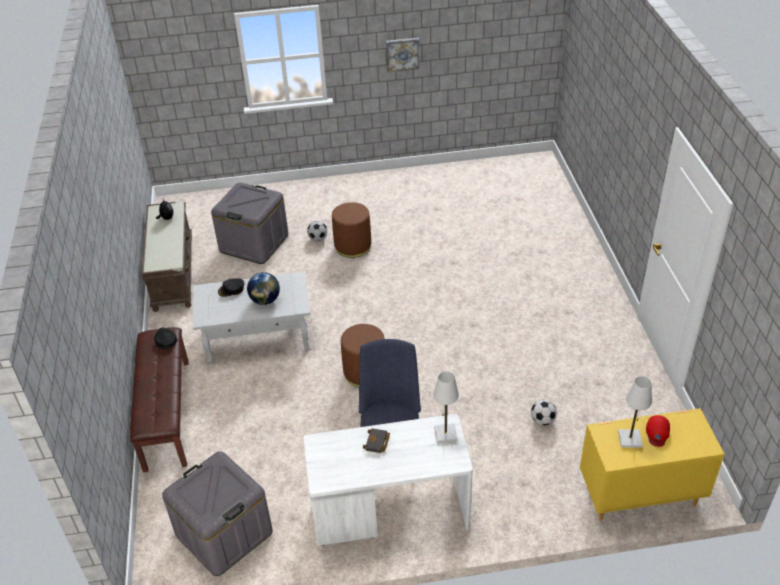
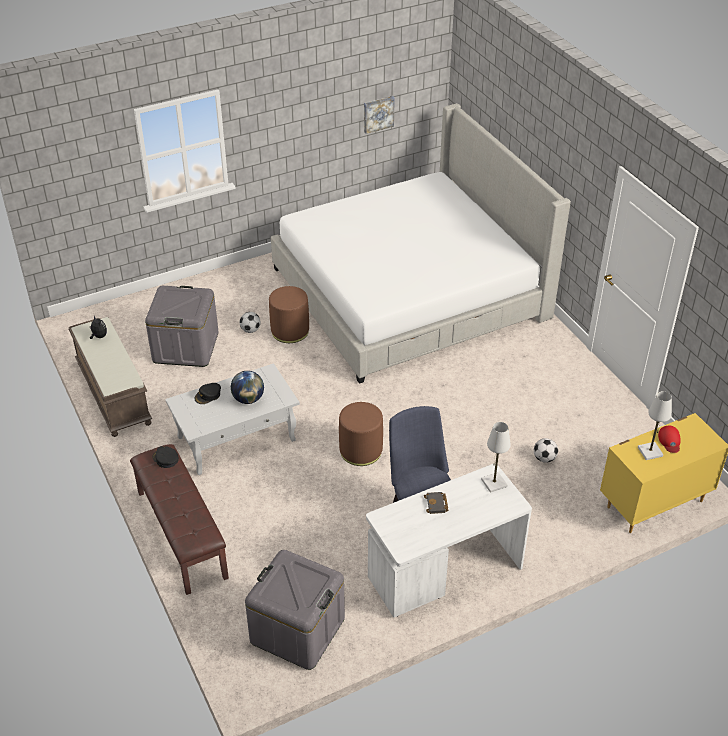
camera: 20 degrees left, 0 degrees up
(402, 54) = (300, 127): picture -> picture (378, 114)
(480, 230) = (409, 293): none -> bed

